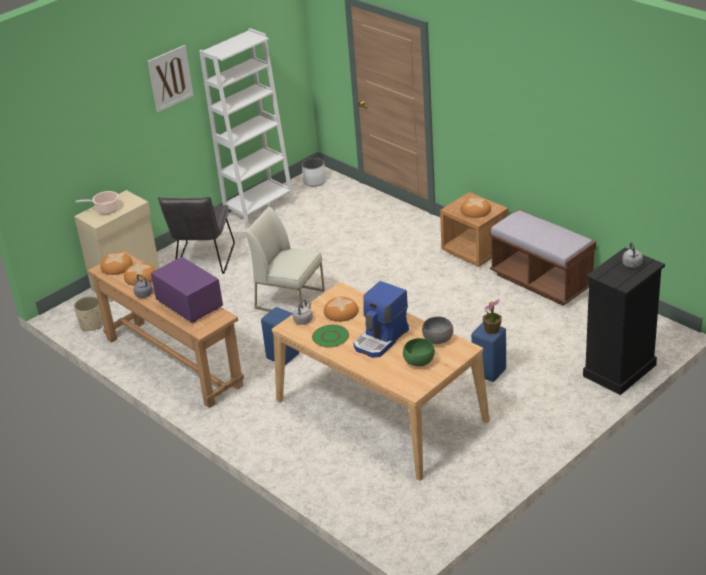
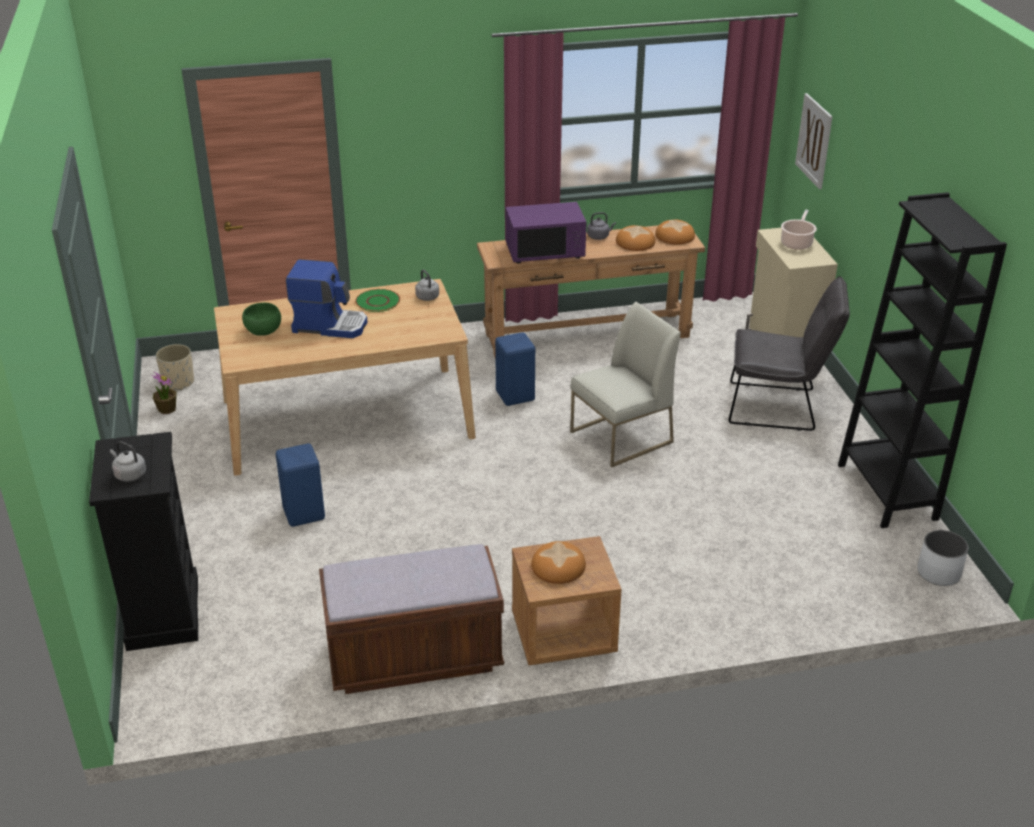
camera: 120 degrees right, 0 degrees up
(91, 325) = (712, 310): beige planter -> beige planter (178, 382)
(170, 78) = (915, 190): picture -> picture (814, 141)
(203, 261) = (779, 407): grey chair -> grey chair turned 150 degrees clockwise
(259, 209) = (887, 491): white bookcase -> black bookcase
(341, 312) = (410, 321): bread -> none
(381, 339) = (330, 325): coffee machine -> coffee machine turned 120 degrees clockwise
(438, 339) = (278, 354): grey bowl -> none
(492, 330) = (293, 457): potted plant -> potted plant (167, 409)

